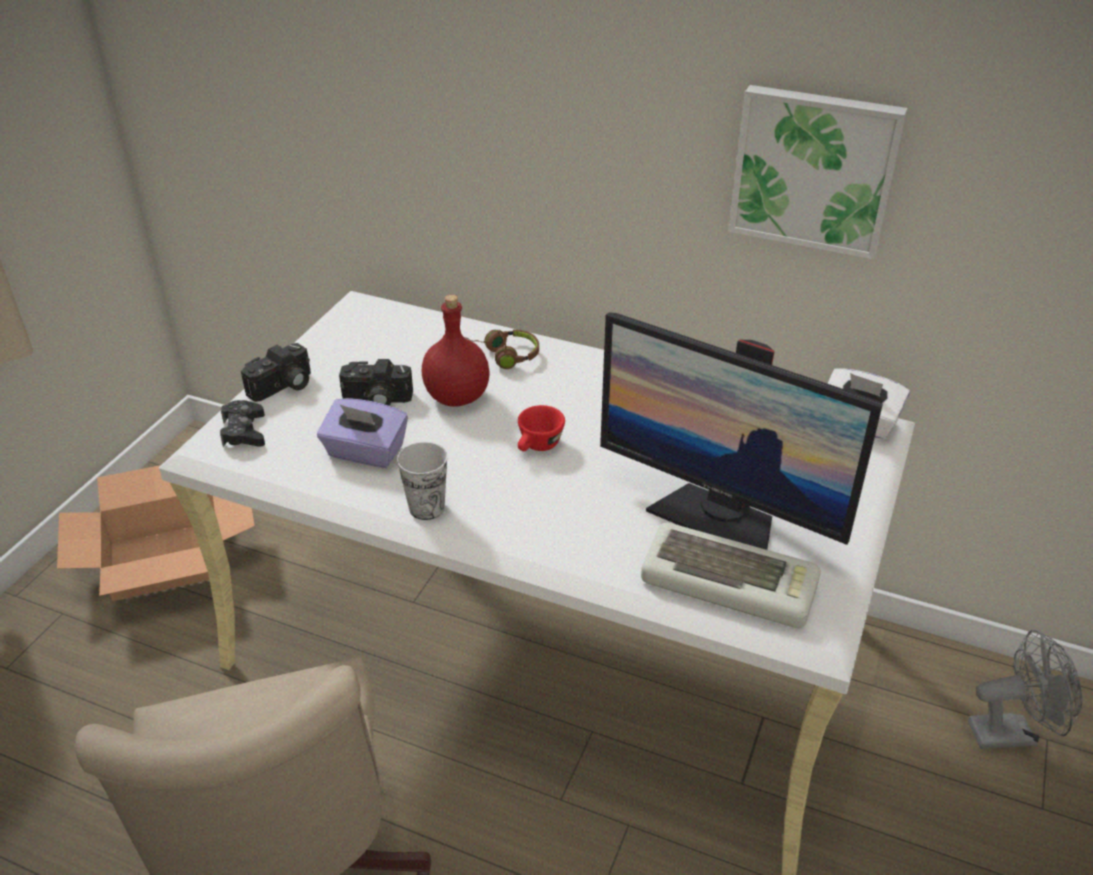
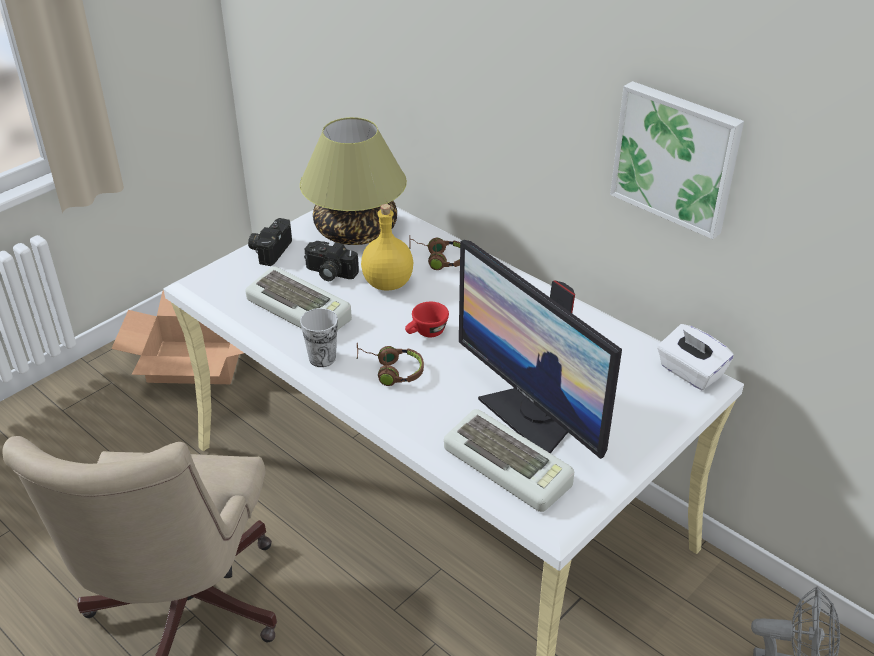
camera: 20 degrees right, 0 degrees up
(244, 431) = (228, 276): black game controller -> none
(283, 387) = (270, 249): camera -> camera turned 135 degrees clockwise
(365, 452) = (301, 309): purple tissue box -> keyboard
(381, 343) = (355, 231): none -> table lamp
(458, 397) = (389, 283): red bottle -> yellow bottle
(520, 503) = (390, 371): none -> brown headphones

